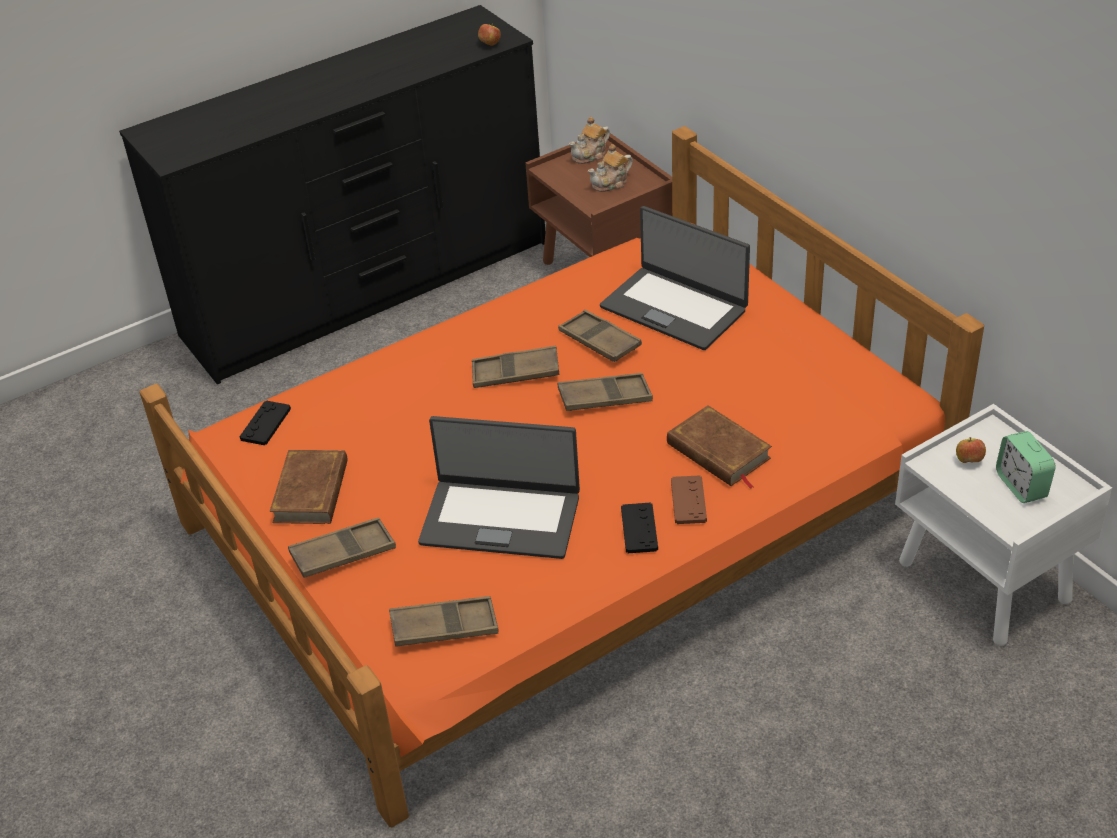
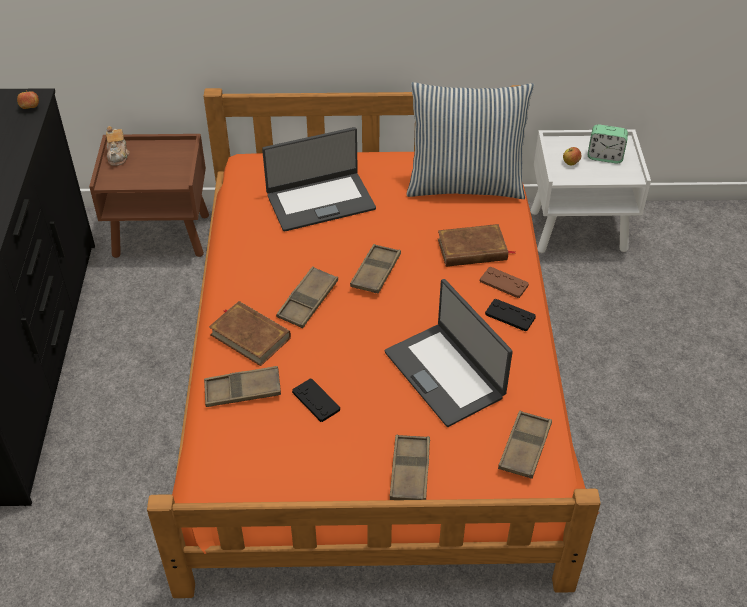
camera: 60 degrees left, 5 degrees up
(265, 424) = (224, 459): black game controller -> black game controller (316, 401)
(312, 491) = (328, 462): brown book -> brown book (250, 336)
(501, 518) = (445, 374): laptop -> laptop turned 105 degrees clockwise
(599, 341) = (317, 248): brown tray -> brown tray (243, 391)
(611, 183) = (162, 162): teapot -> none
(827, 396) = (465, 185): none -> pillow

